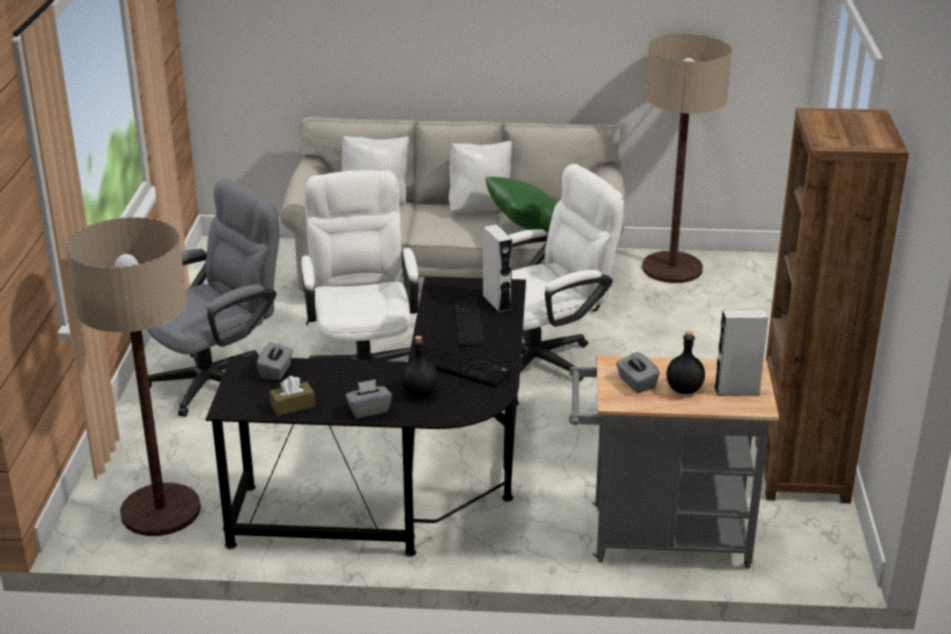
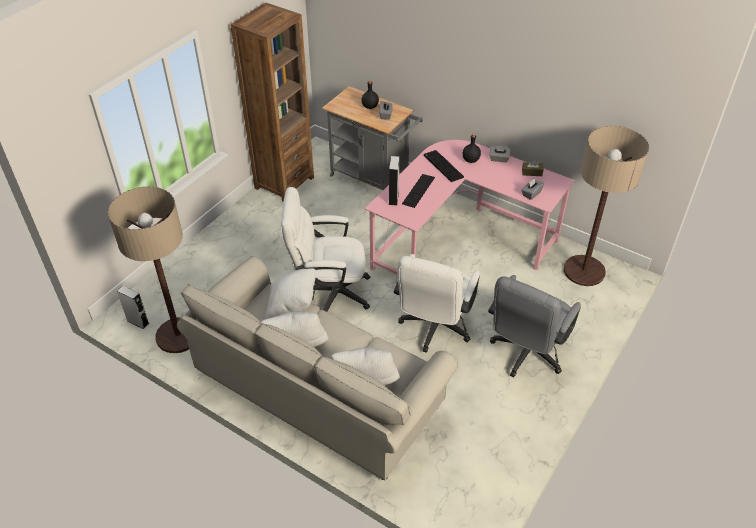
camera: 150 degrees left, 15 degrees up
(219, 378) = (525, 354): grey office chair -> grey office chair turned 45 degrees counterclockwise
(409, 487) = (459, 239): black desk -> pink desk
(526, 229) = (292, 307): green pillow -> white pillow
(736, 390) = (350, 99): grey speaker -> grey speaker (138, 322)

